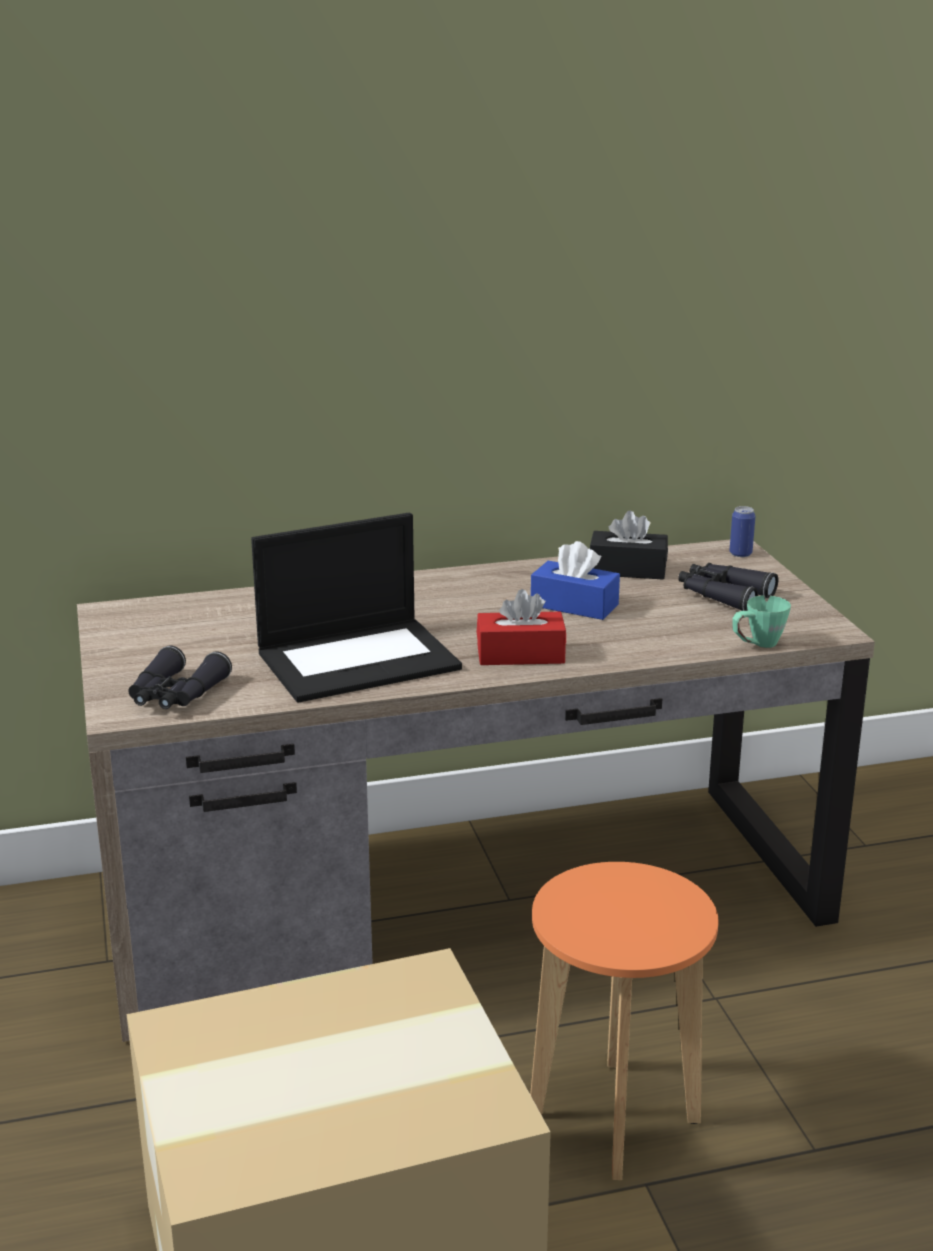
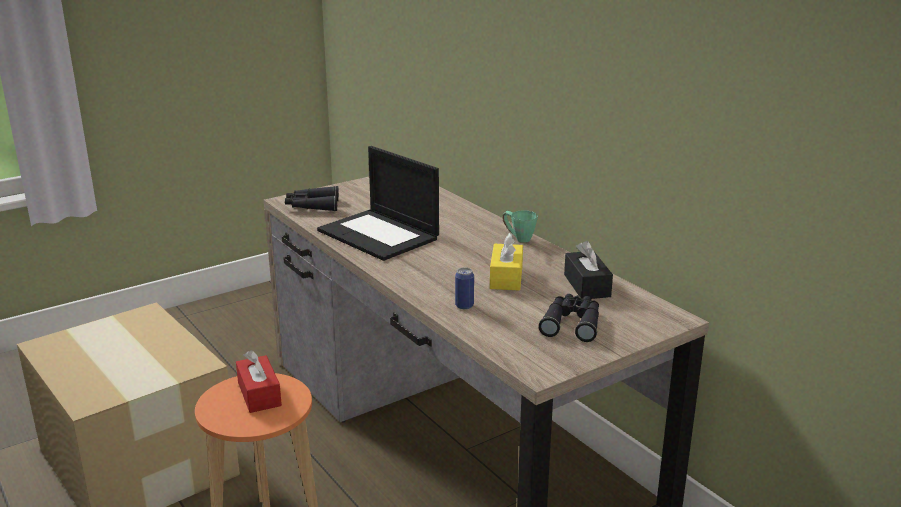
camera: 70 degrees right, 0 degrees up
(520, 655) = (415, 273): red tissue box -> red tissue box (259, 394)
(574, 605) = (506, 277): blue tissue box -> yellow tissue box
(740, 554) = (666, 322): can -> can (464, 306)
(757, 645) = (489, 345): green mug -> green mug (518, 238)

